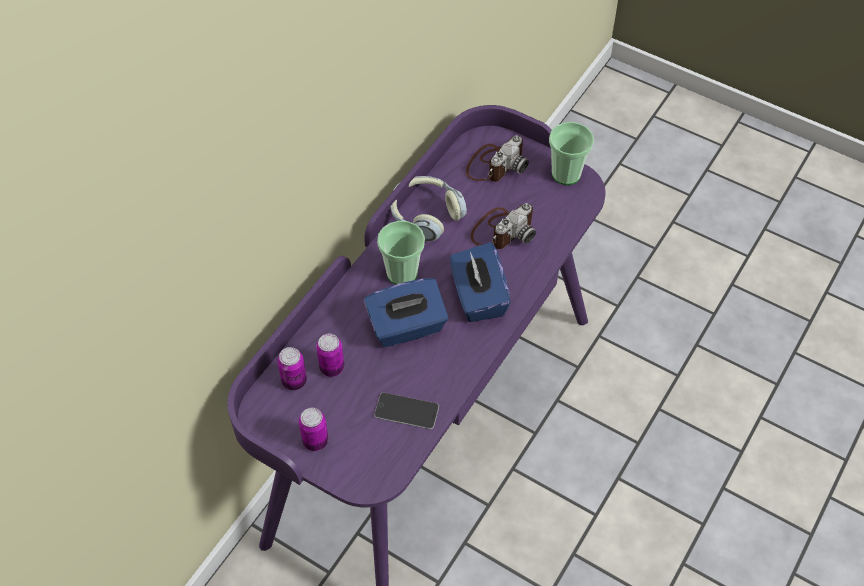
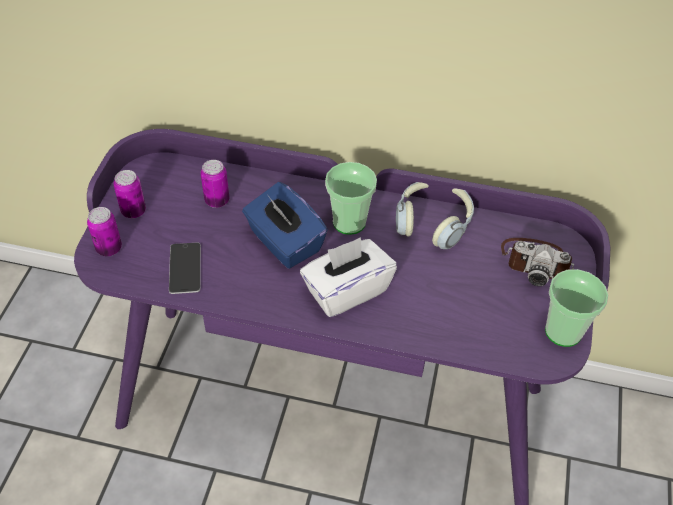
camera: 70 degrees right, 5 degrees down
(294, 381) = (194, 179): can -> can (109, 248)
(478, 297) = (346, 291): blue tissue box -> white tissue box
(502, 230) = (447, 290): camera -> none

